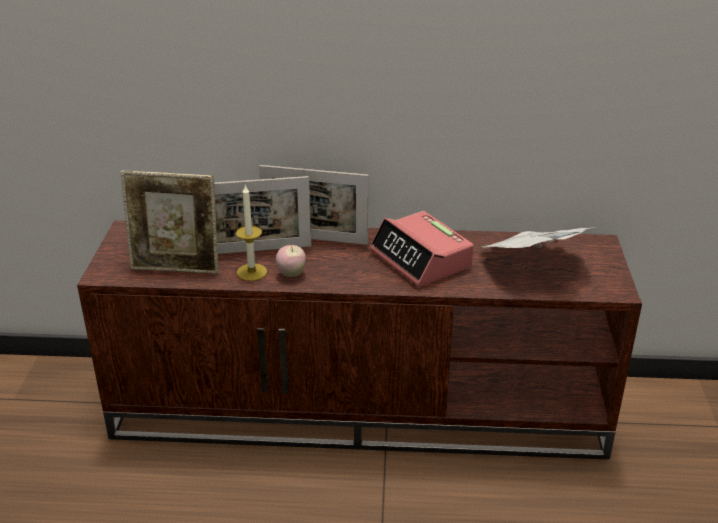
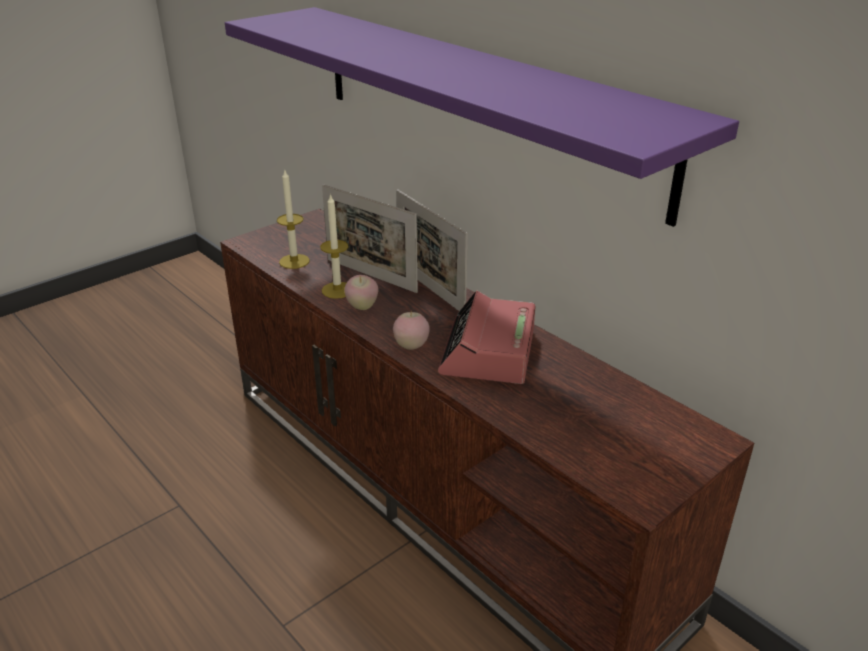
camera: 45 degrees right, 0 degrees up
(177, 269) = (294, 261): picture frame -> candle
(331, 67) = (478, 102): none -> purple shelf
(371, 281) = (411, 346): none -> apple
(533, 262) = (596, 416): newspaper -> none

